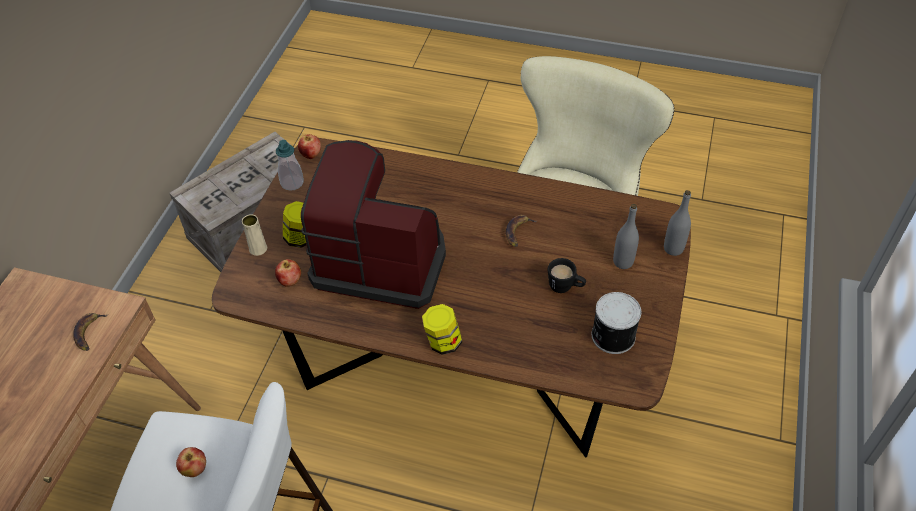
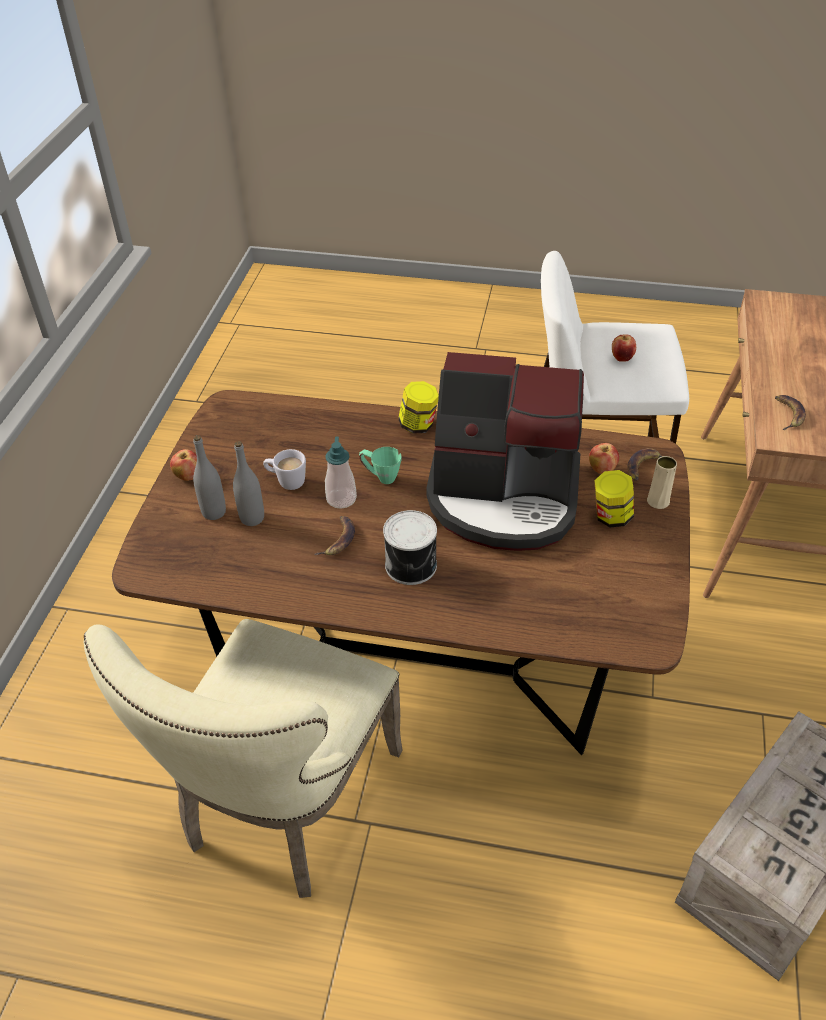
camera: 175 degrees right, 5 degrees down
(253, 281) = (643, 467): none -> banana
(292, 183) = (658, 589): soap dispenser -> soap dispenser (341, 499)
(311, 155) = (652, 635): apple -> apple (188, 476)
(482, 286) = (380, 477): none -> green mug
(565, 287) = (286, 481): black mug -> white mug
(612, 335) = (243, 440): can -> can (412, 565)
(673, 248) = (148, 531): grey bottle -> grey bottle (252, 518)

